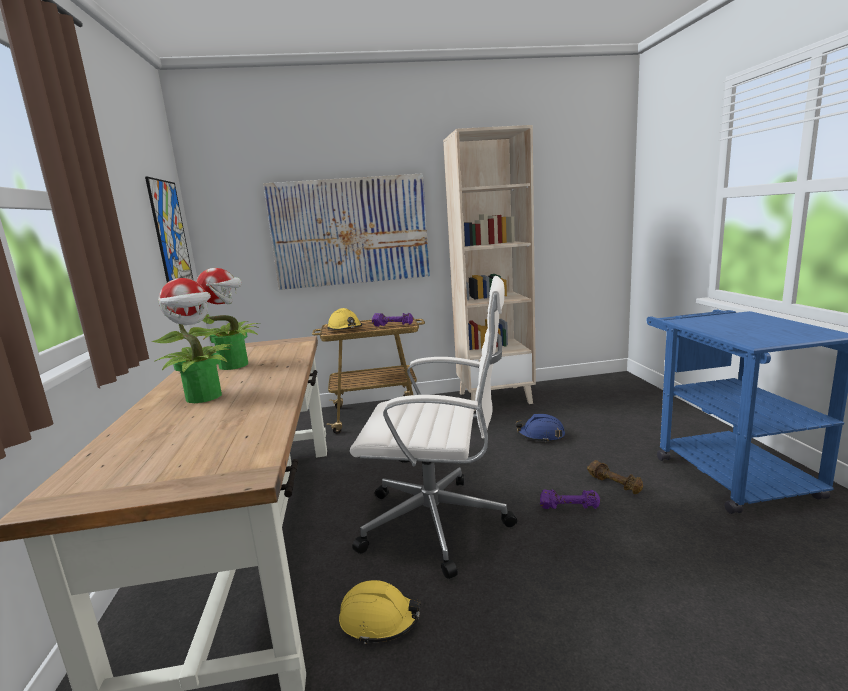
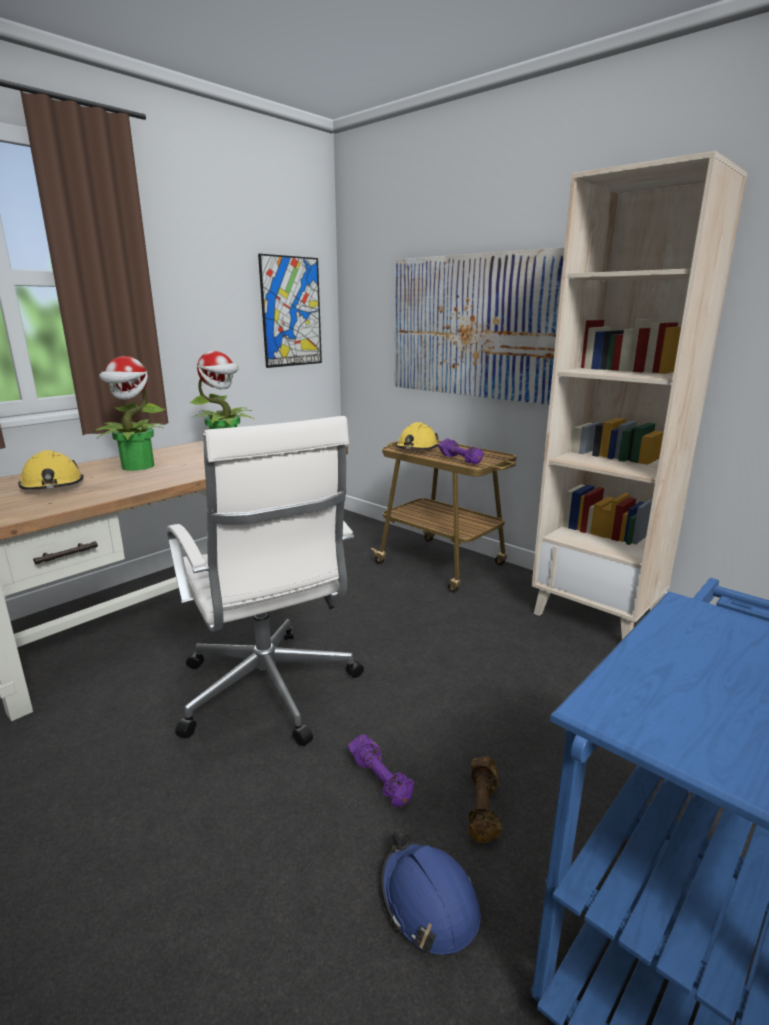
camera: 50 degrees right, 5 degrees up
(379, 620) = (105, 720): yellow hard hat -> yellow hard hat (53, 486)
(541, 436) = (542, 691): blue hard hat -> blue hard hat (428, 902)

